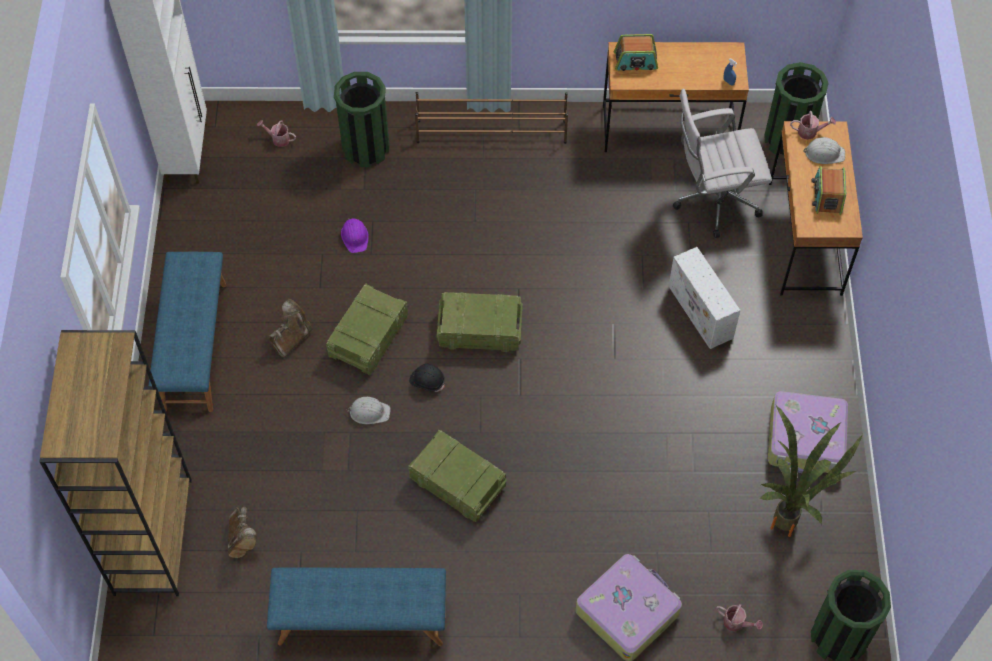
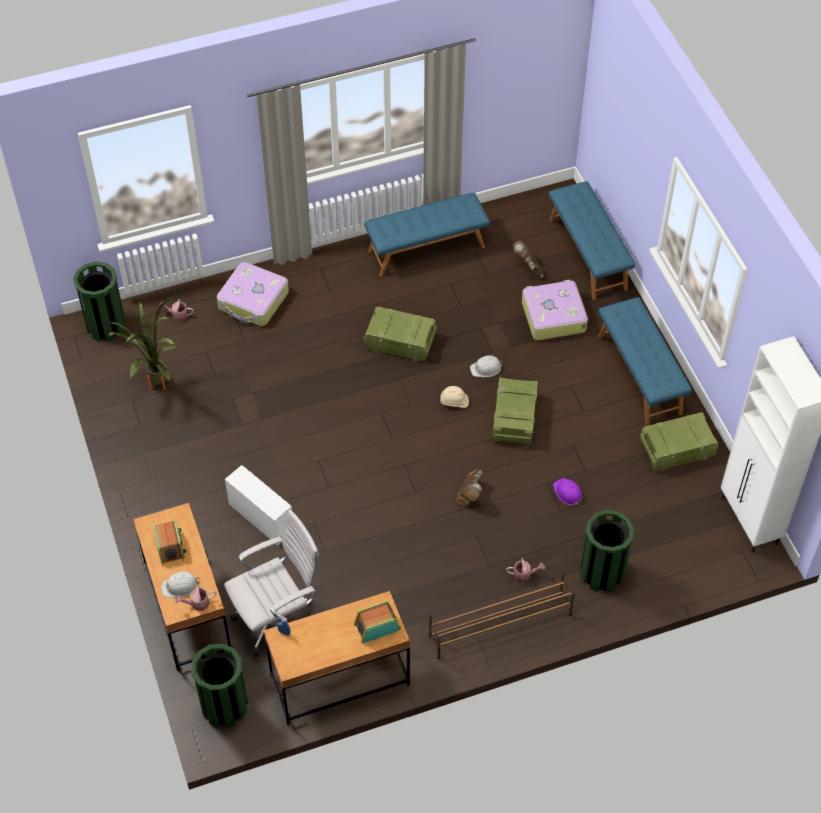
camera: 160 degrees right, 5 degrees down
(152, 535) = (588, 254): brown bookcase -> blue bench
(278, 139) = (681, 557): watering can -> watering can (524, 575)
(292, 338) = (571, 401): brown boot -> brown boot (470, 495)
(427, 381) = (454, 401): black hard hat -> beige hard hat
(478, 330) = (433, 449): crate -> crate (678, 449)
(806, 440) = (153, 444): suitcase -> suitcase (552, 316)

